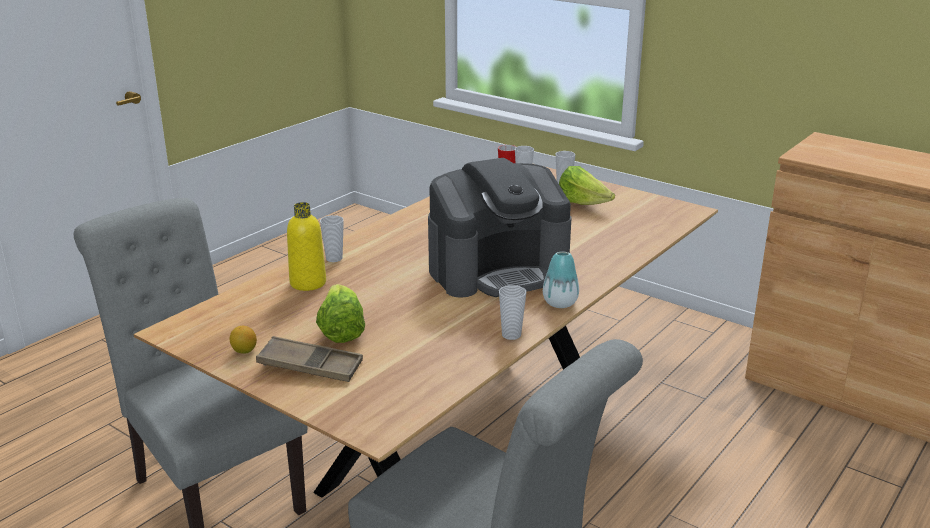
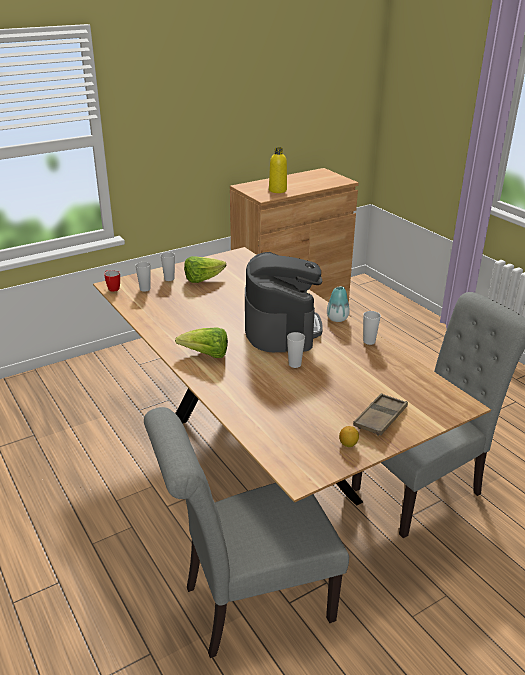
camera: 70 degrees left, 5 degrees up
(308, 283) = (254, 403): yellow bottle -> yellow bottle (277, 190)
(334, 258) = (219, 385): cup -> cup (295, 364)
(341, 331) = (336, 399): lettuce -> lettuce (206, 355)

